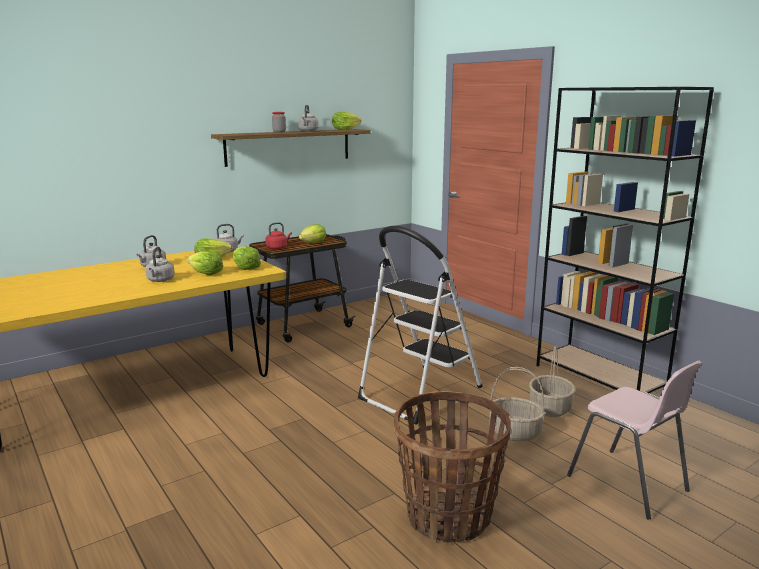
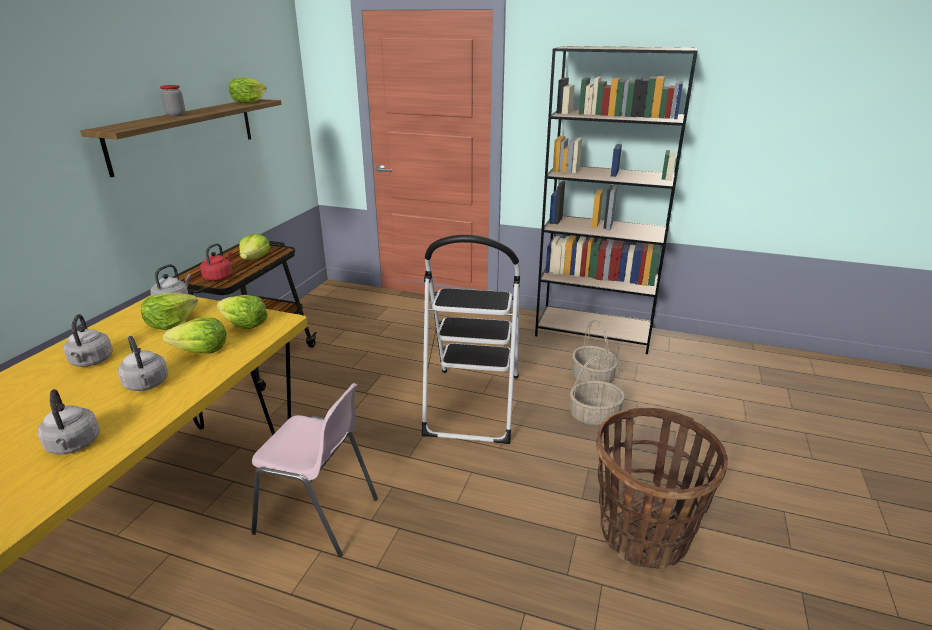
camera: 35 degrees left, 10 degrees up
(308, 131) = (210, 109): grey kettle -> grey kettle (74, 445)
(628, 484) = (718, 431): pink chair -> pink chair (318, 516)

